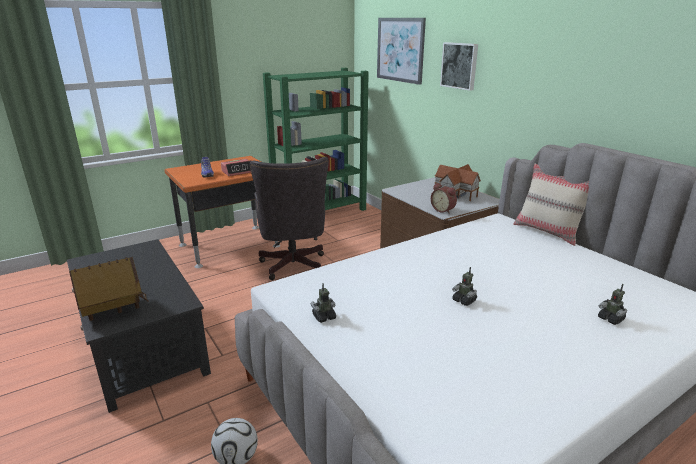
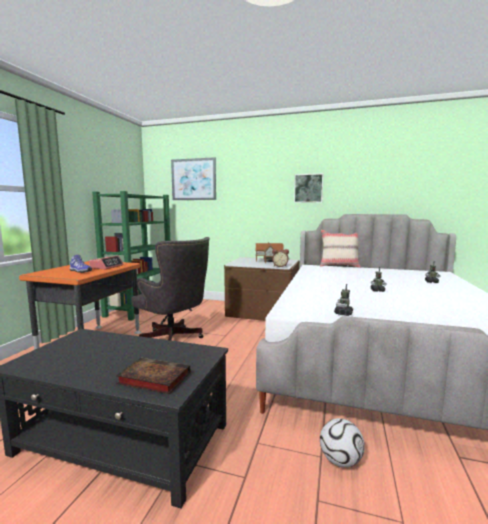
camera: 40 degrees left, 15 degrees down
(113, 310) = (152, 379): toy house -> book
(460, 65) = (248, 184): picture -> picture (308, 188)

